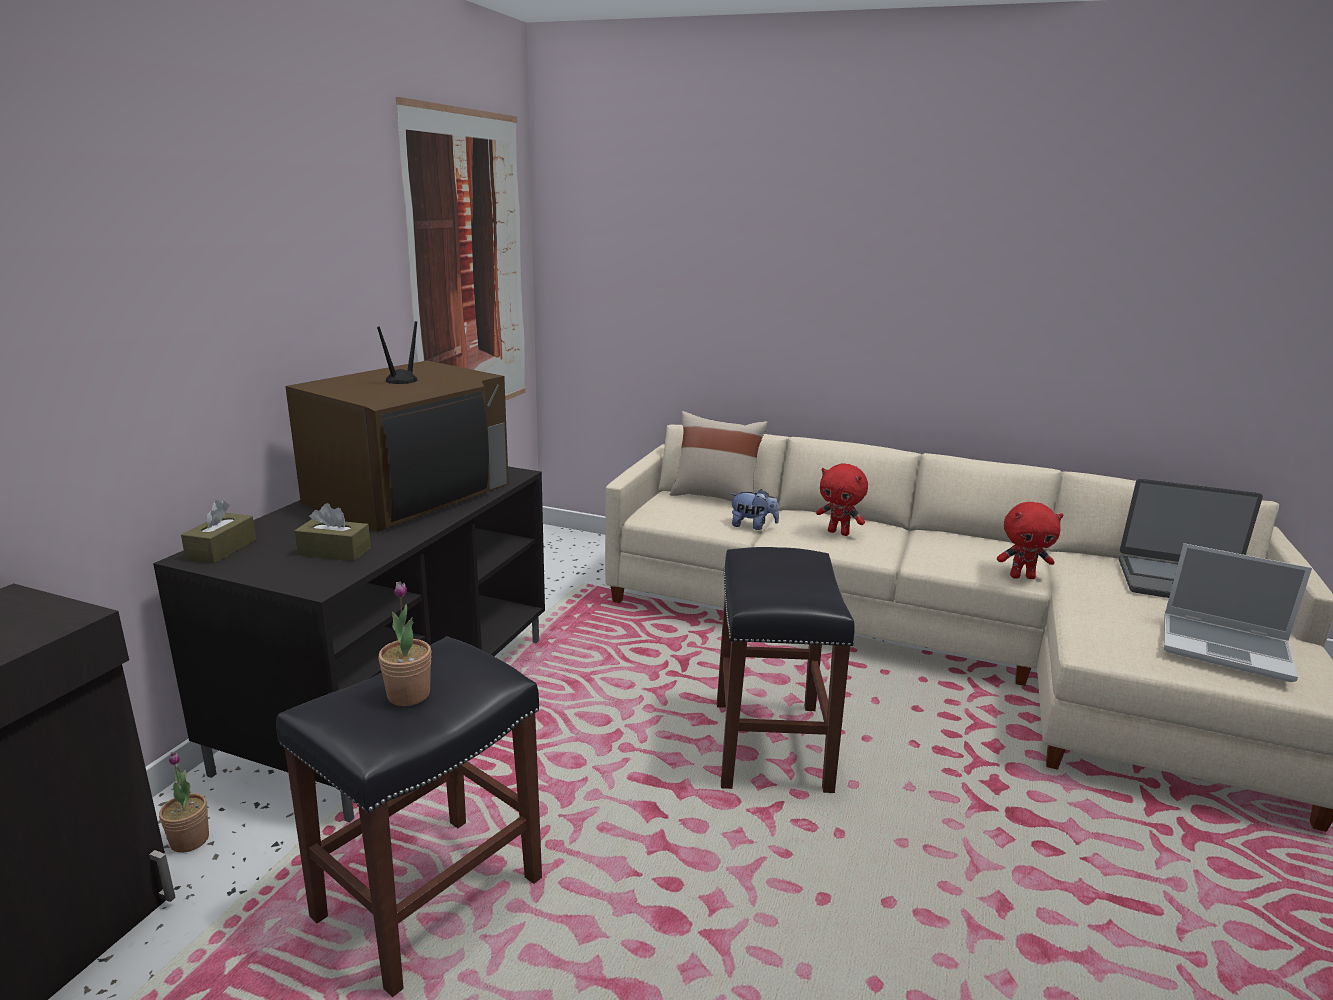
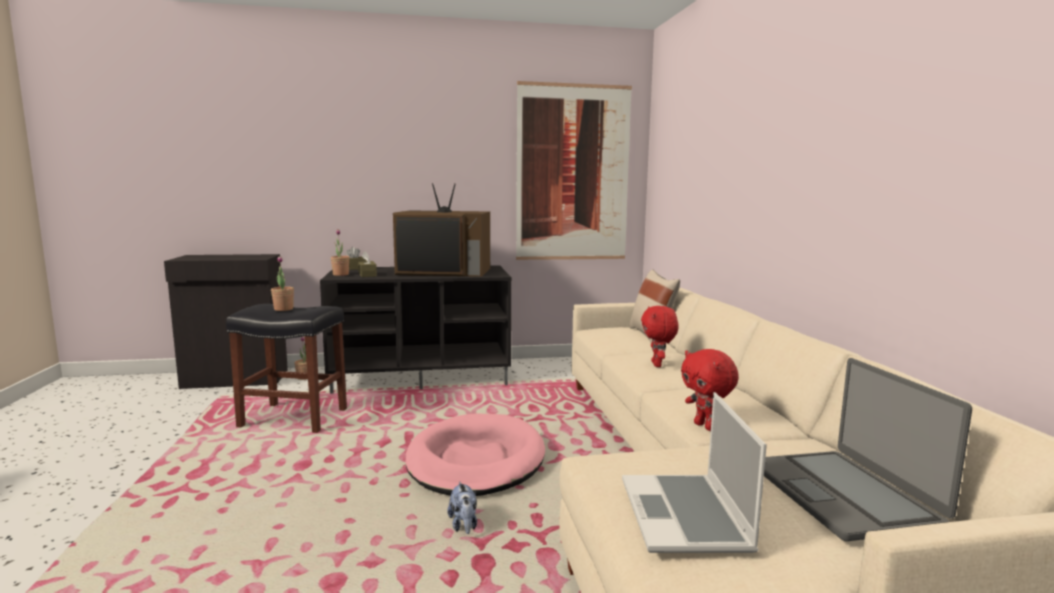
camera: 60 degrees right, 10 degrees down
(286, 573) = (340, 274): none -> potted plant
(752, 526) = (625, 349): plush toy -> plush toy (464, 525)
(772, 746) = (476, 460): black stool -> pink dog bed

